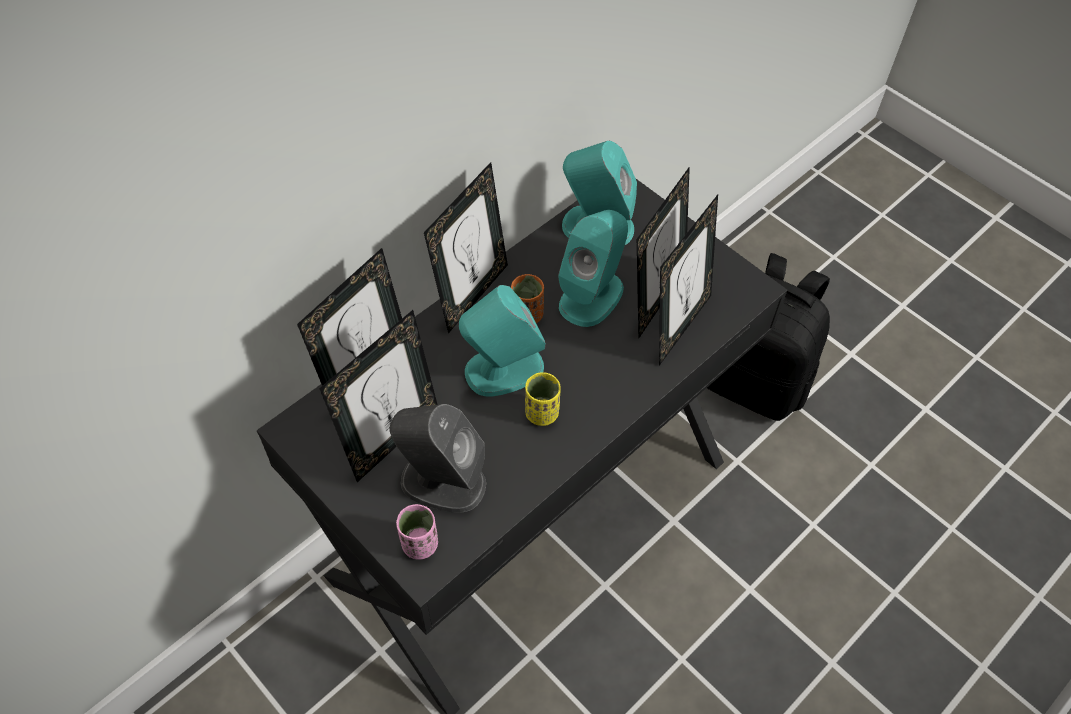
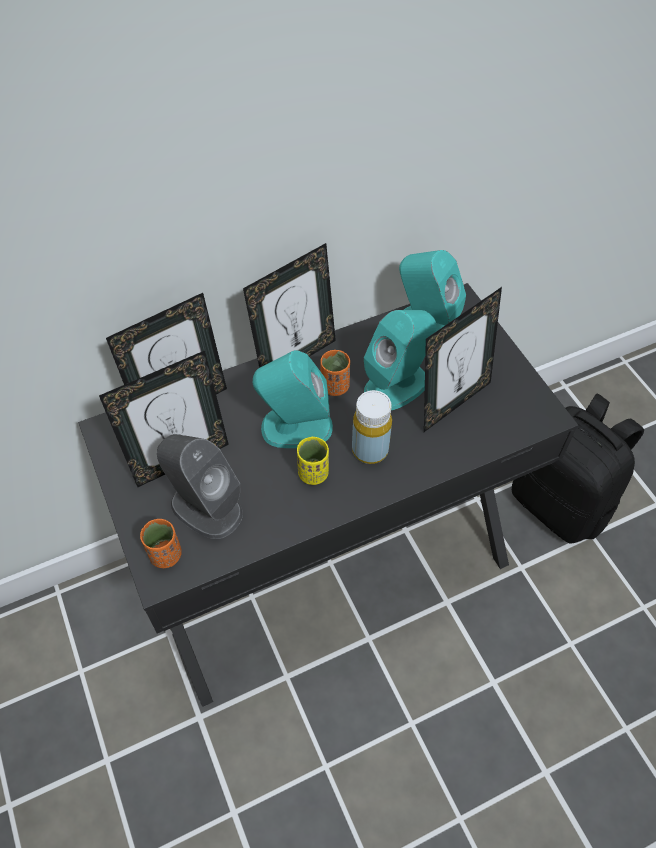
camera: 20 degrees right, 0 degrees up
(420, 544) = (165, 554): pink cup -> orange cup
(591, 372) = (370, 450): none -> yellow bottle
(678, 325) = (463, 430): picture frame -> none

